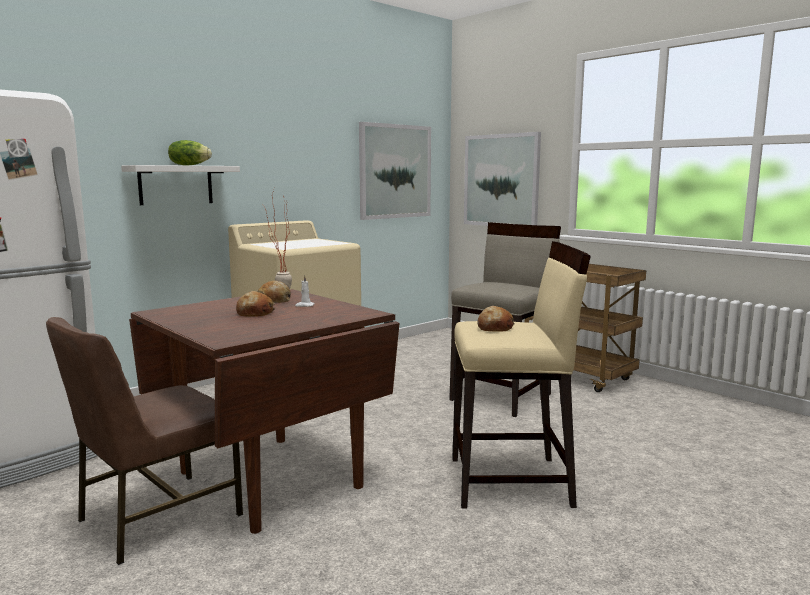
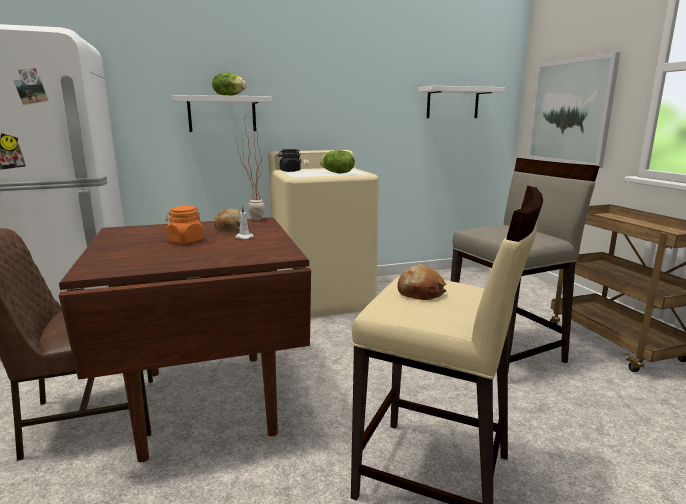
camera: 25 degrees right, 5 degrees up
(255, 313) = (185, 241): bread -> orange jar
(263, 244) = (290, 171): none -> black jar
(318, 244) = (337, 173): none -> lettuce
(395, 171) = (452, 103): picture -> white shelf

